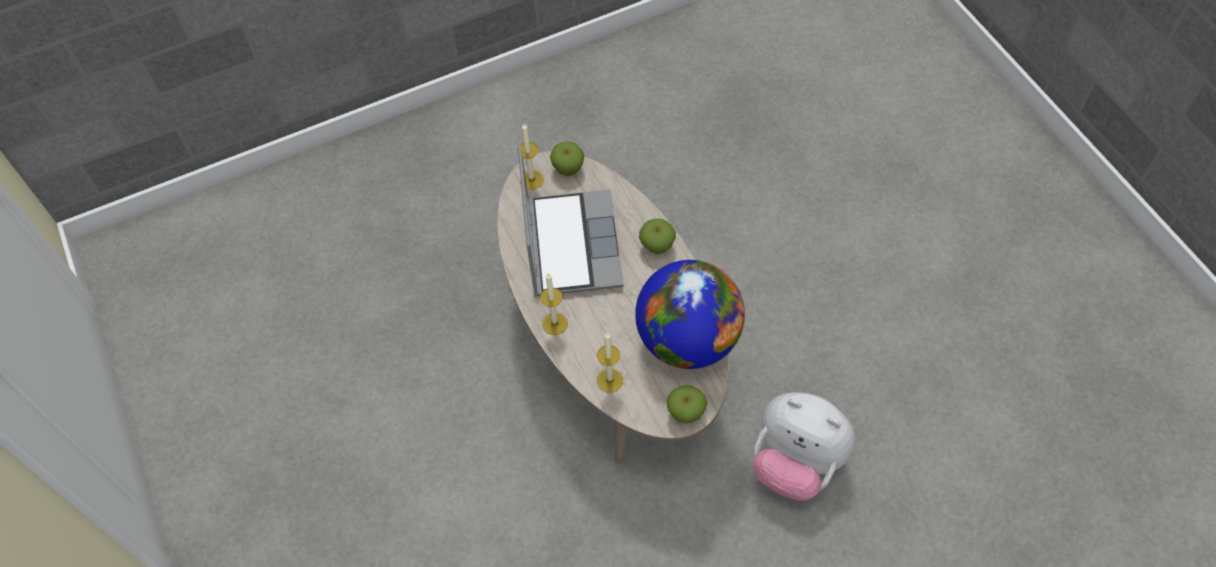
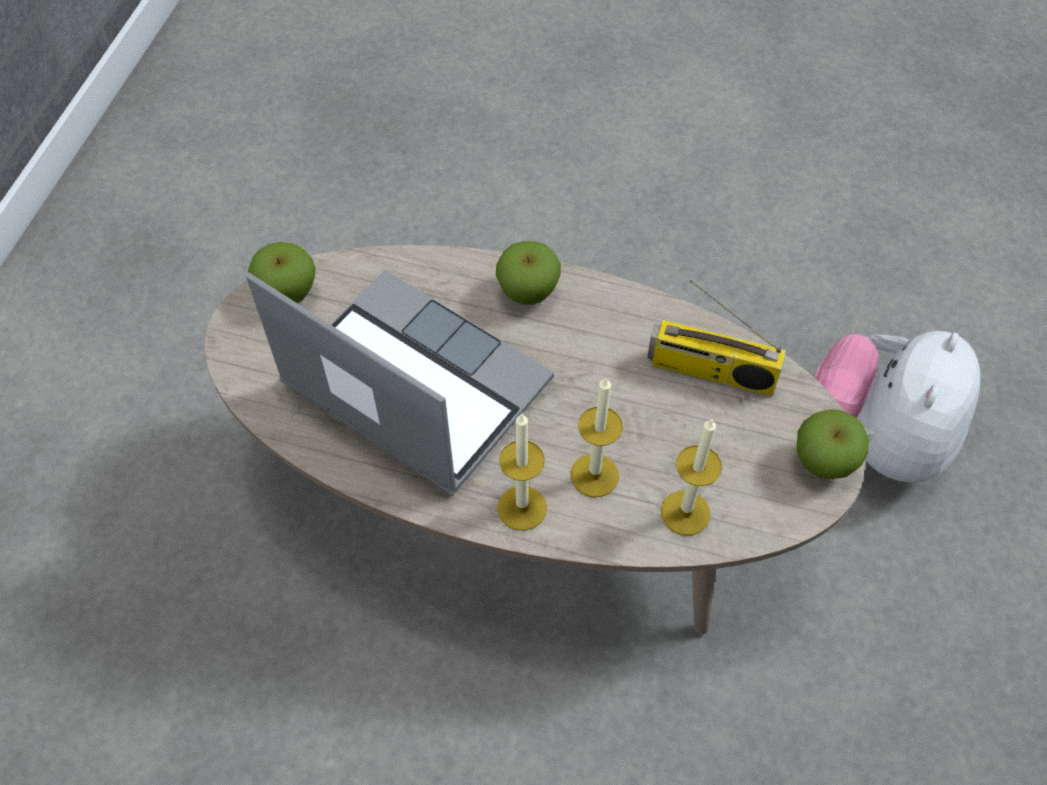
camera: 50 degrees left, 0 degrees up
(532, 180) = (252, 348): candle -> candle (594, 475)
(688, 340) = (710, 372): globe -> radio
(796, 463) = (875, 438): plush toy -> plush toy turned 135 degrees clockwise

